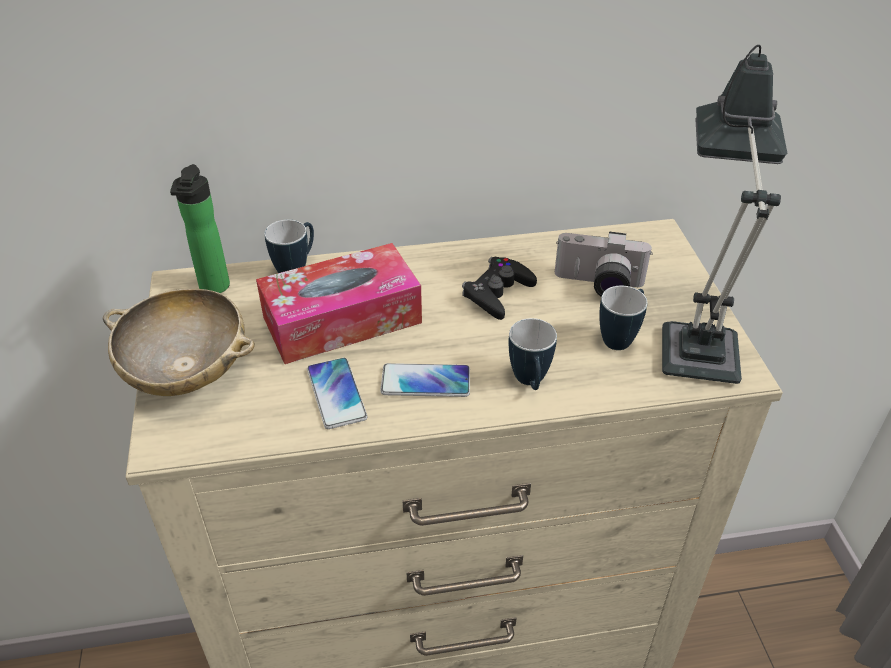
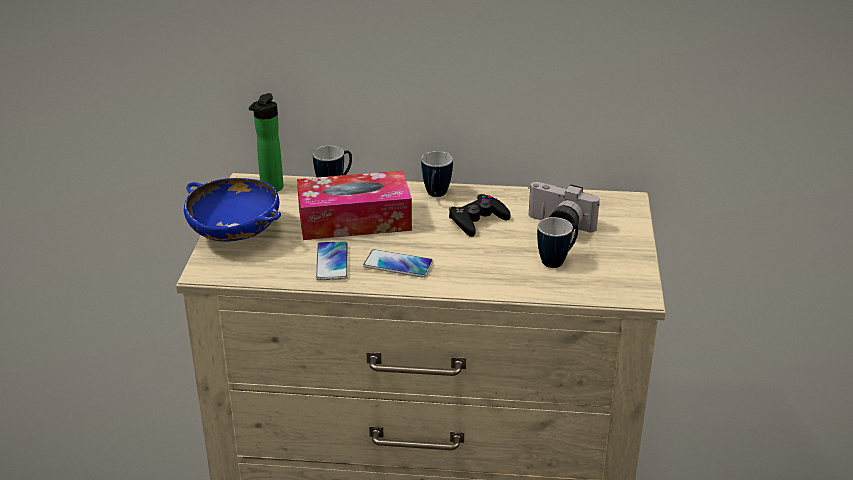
camera: 15 degrees right, 10 degrees down
(187, 371) = (235, 234): beige bowl -> blue bowl
(530, 383) = (473, 277): mug -> mug (435, 196)
(698, 341) = (617, 271): table lamp -> none

